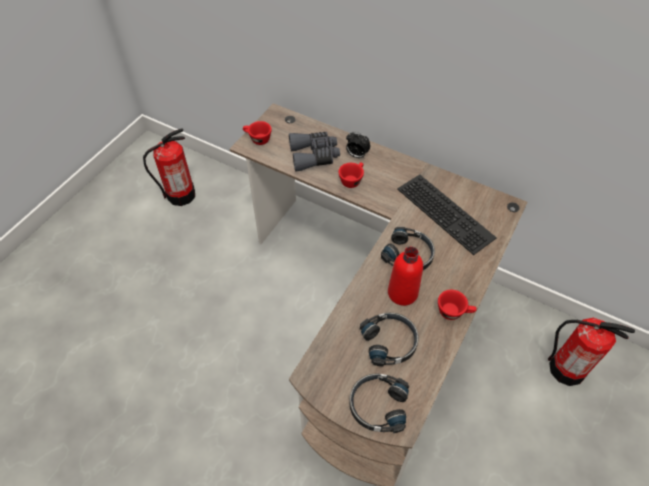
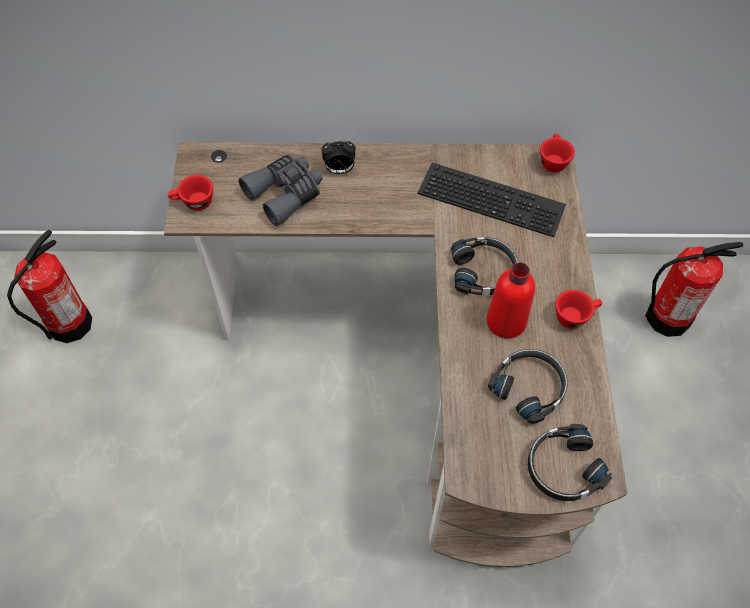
camera: 30 degrees left, 5 degrees up
(352, 180) = (355, 205): red cup -> red cup (552, 160)

